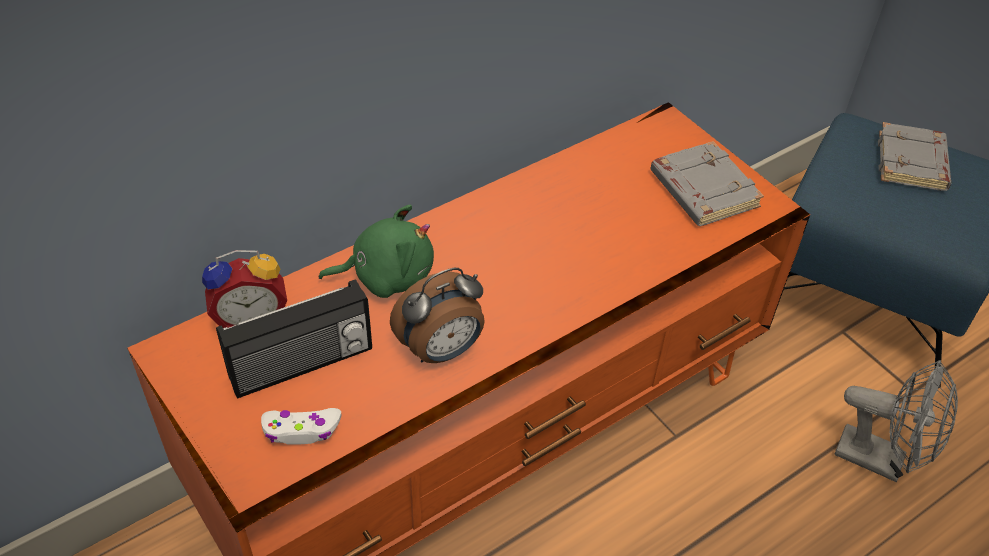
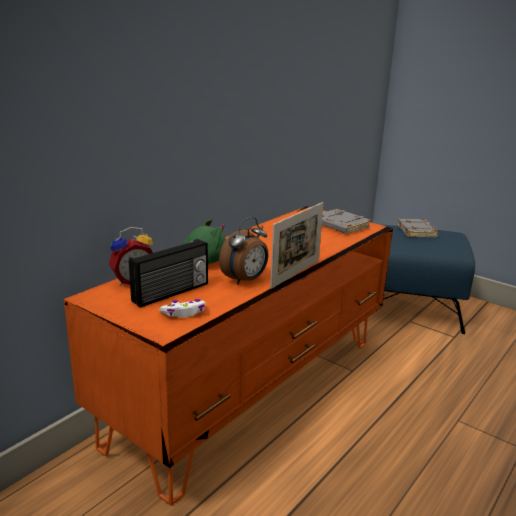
camera: 15 degrees left, 25 degrees down
(540, 345) = (295, 273): none -> picture frame
(881, 460) = (455, 363): grey fan -> none

